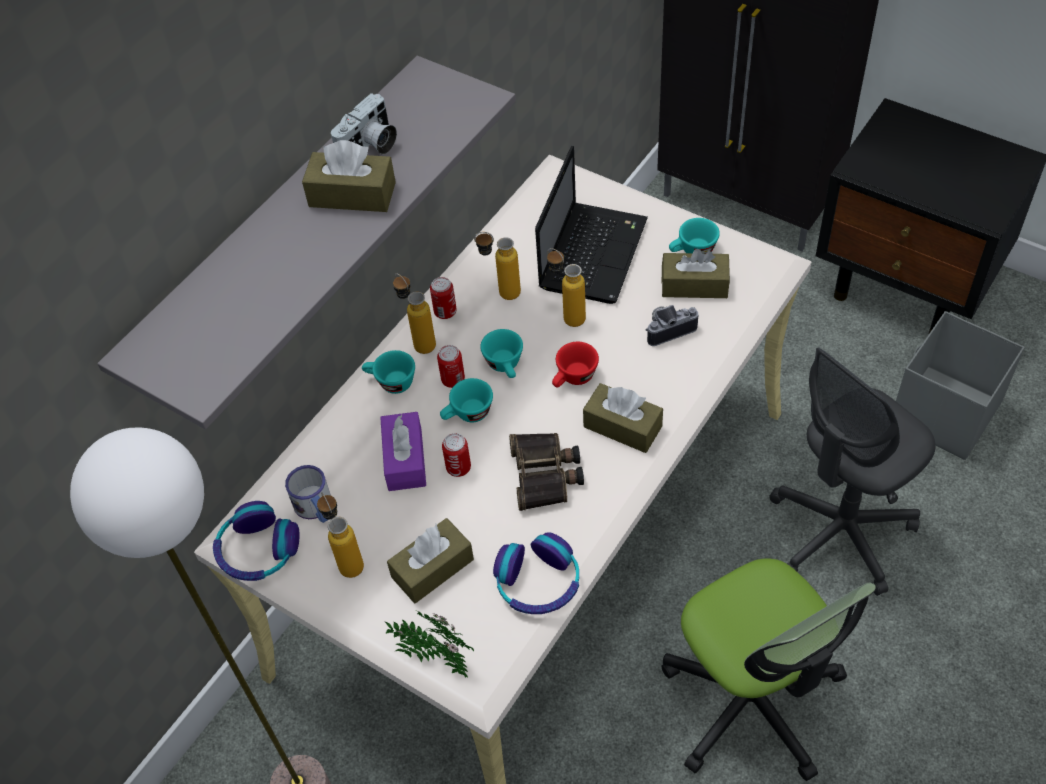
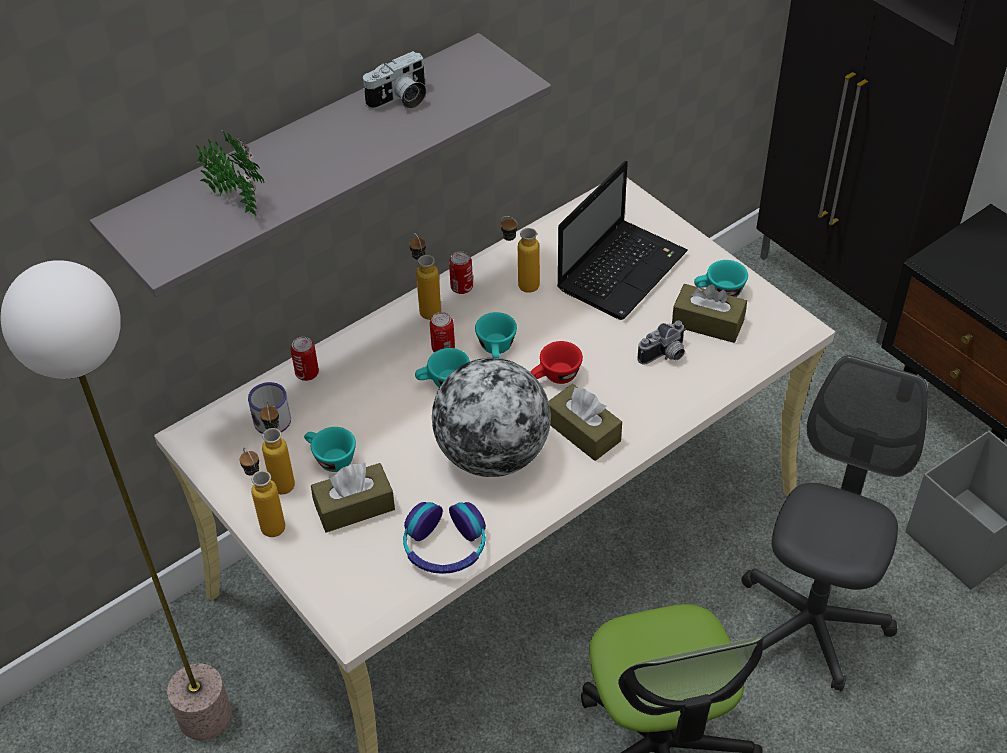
camera: 15 degrees right, 5 degrees down
(258, 550) = (207, 448): headphones -> none
(352, 194) = (366, 136): brown tissue box -> none
(390, 382) = (386, 336): turquoise cup -> turquoise cup (330, 459)
(405, 459) = (370, 406): purple tissue box -> none
(434, 658) = (323, 584): potted plant -> potted plant (236, 199)
(458, 468) = (415, 426): can -> can (307, 373)
(546, 474) = (493, 454): binoculars -> globe
(567, 315) = (573, 319): bottle -> bottle (268, 521)
(668, 328) = (665, 356): camera -> camera turned 150 degrees clockwise
(840, 533) = (811, 623): grey office chair -> grey office chair turned 135 degrees clockwise

